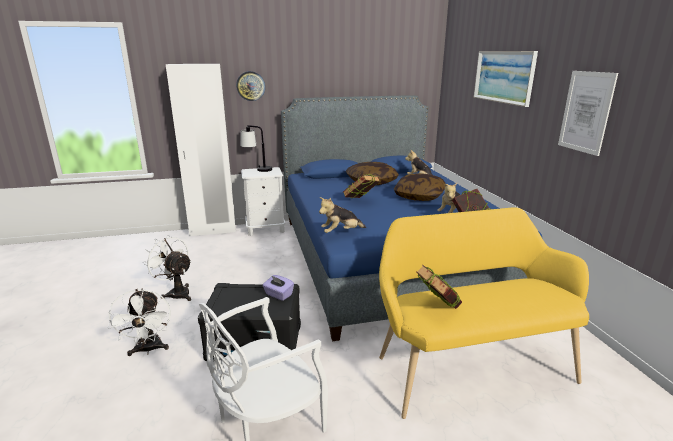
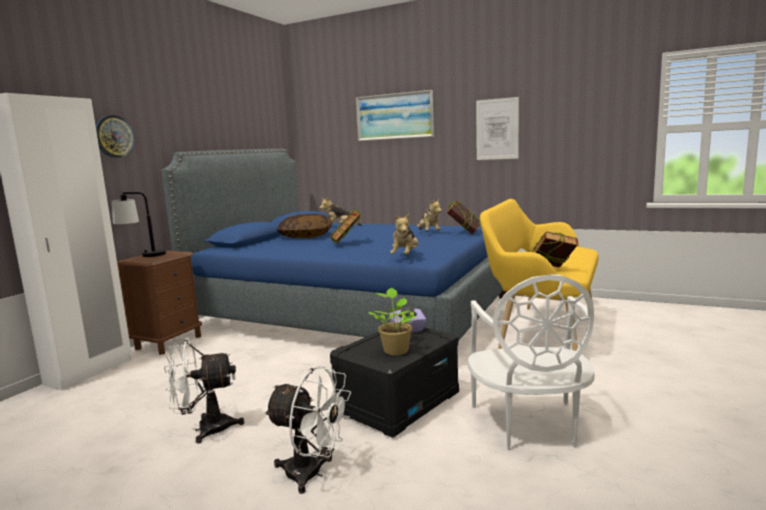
camera: 50 degrees left, 10 degrees down
(236, 304) = (395, 350): none -> potted plant
(265, 229) = (169, 342): white nightstand -> brown nightstand
(419, 196) = (377, 232): pillow -> none

